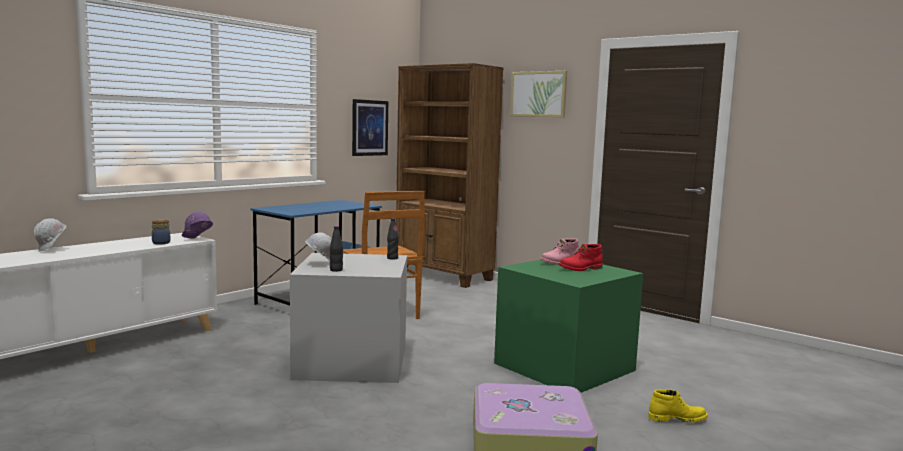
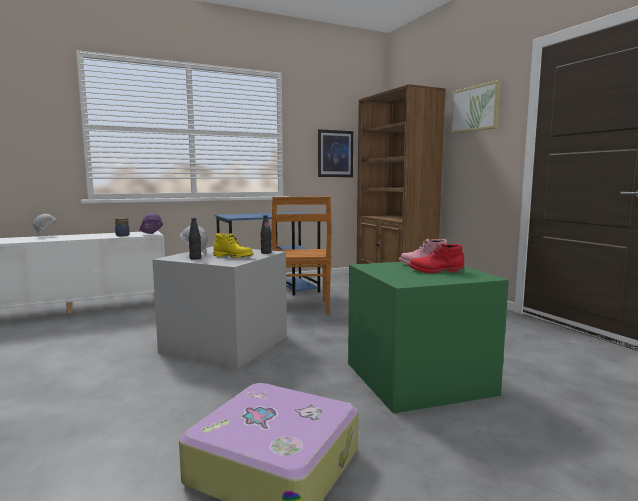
camera: 25 degrees right, 0 degrees up
(677, 419) = (500, 471): yellow boot -> yellow boot (233, 257)

